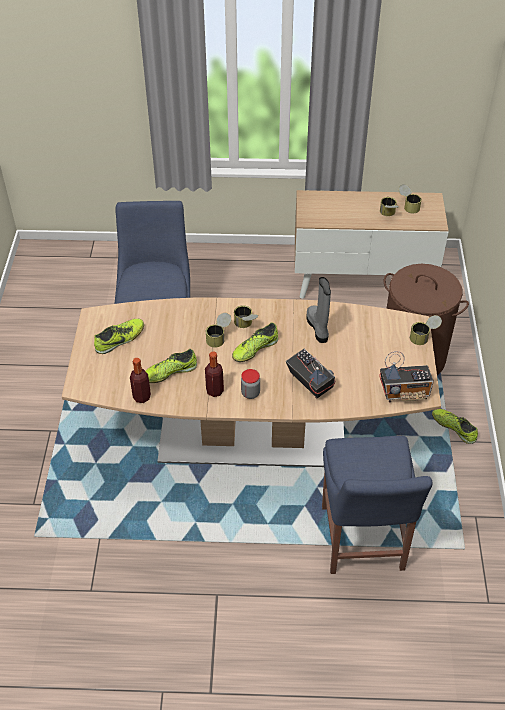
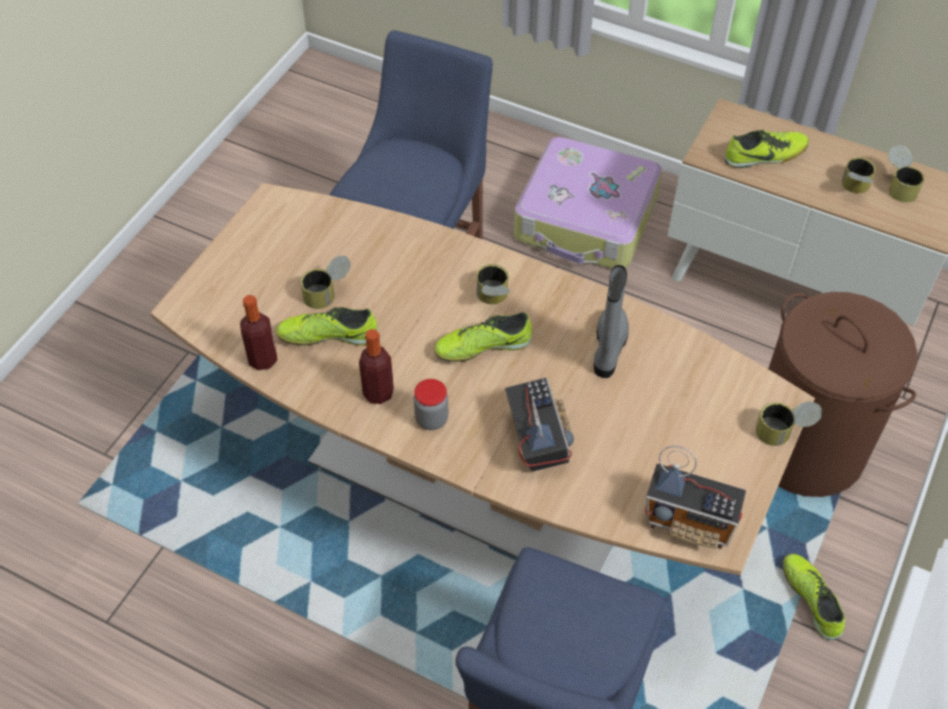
camera: 25 degrees right, 5 degrees up
(120, 339) = (288, 253): shoe -> shoe (765, 156)
(219, 337) = (438, 305): can -> can (328, 293)
(237, 282) = (586, 219): none -> suitcase

